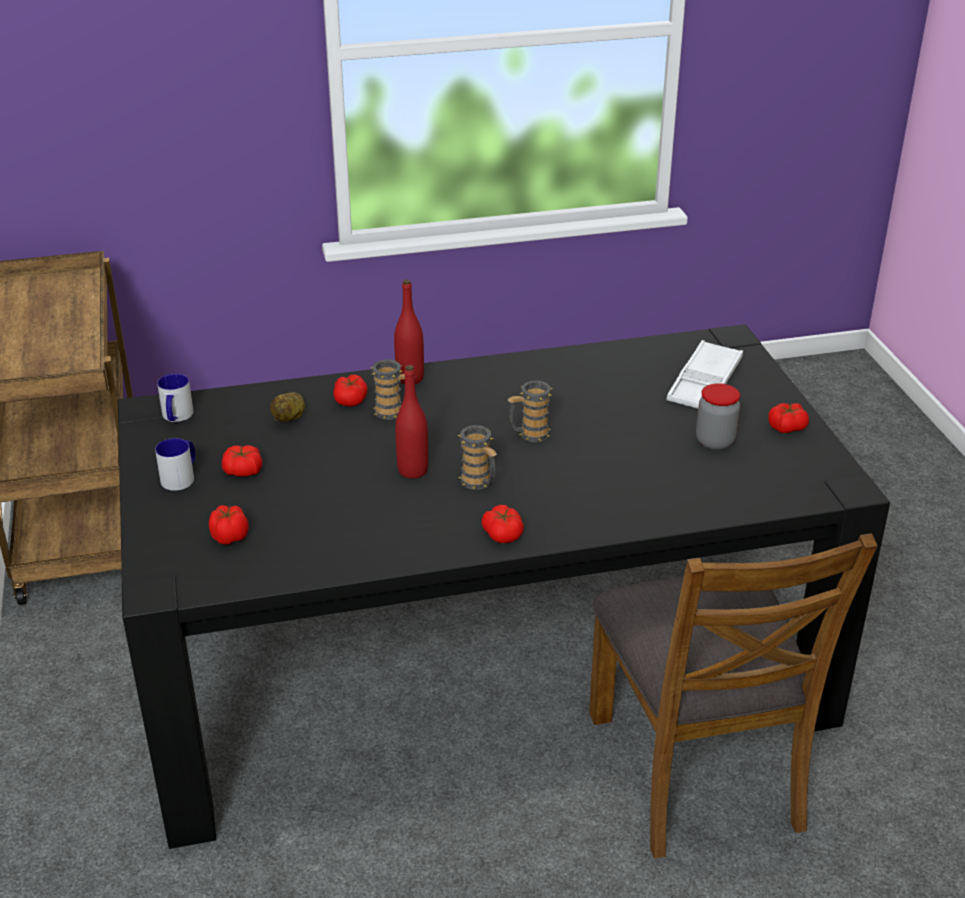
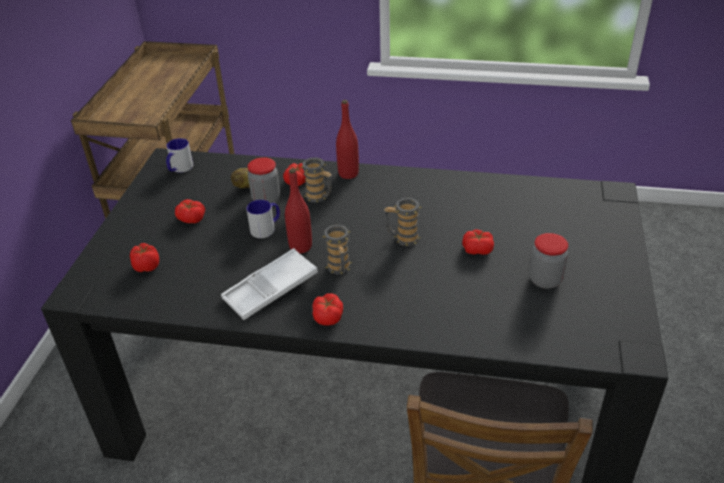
camera: 25 degrees right, 5 degrees up
(181, 477) = (151, 213): mug -> mug (266, 228)
(326, 428) = (266, 199): none -> jar
(704, 383) = (568, 226): white tray -> white tray (270, 289)
(786, 427) = (615, 282): tomato -> tomato (477, 249)

